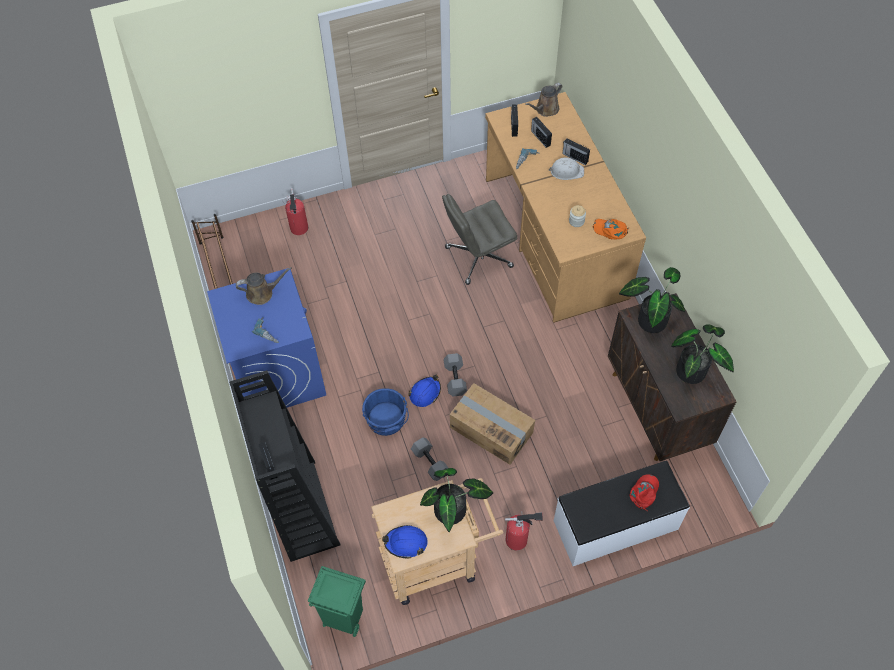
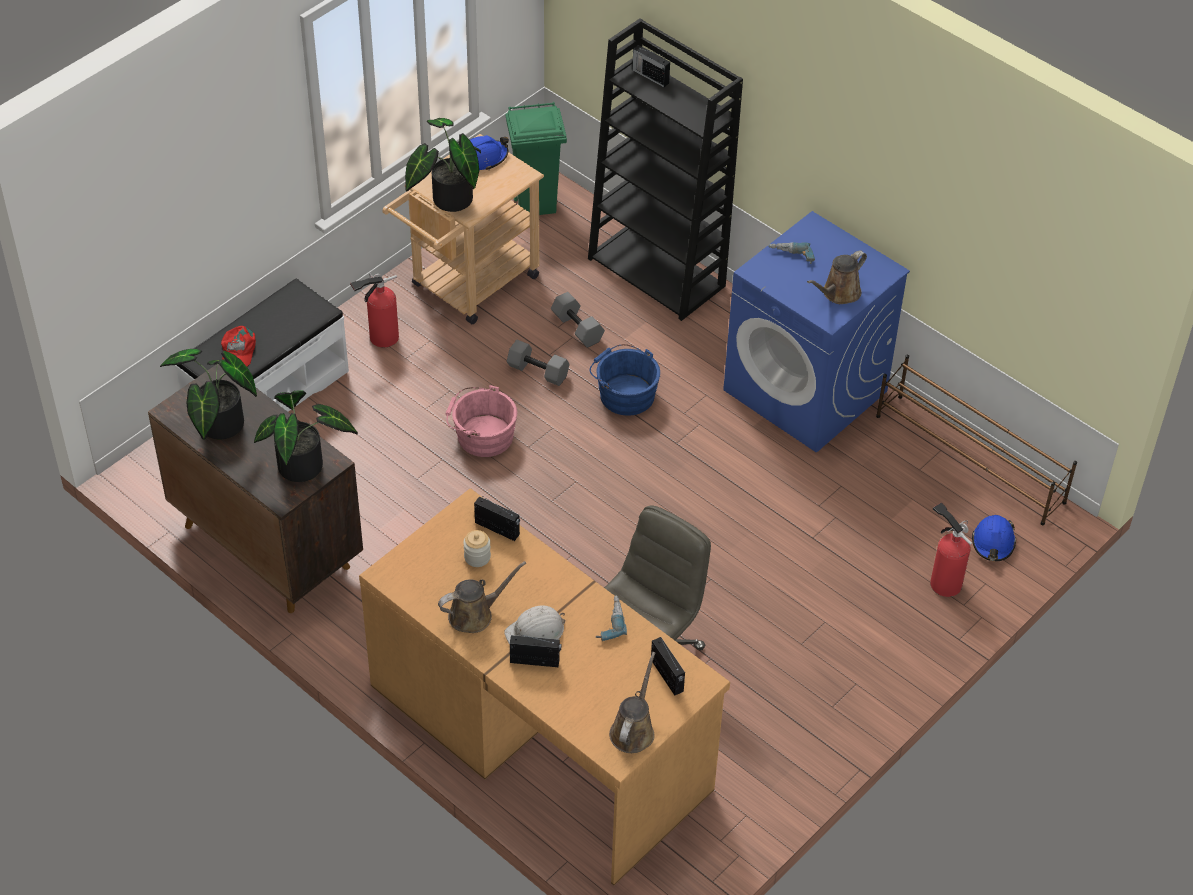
camera: 150 degrees right, 10 degrees down
(425, 393) = (596, 442): blue hard hat -> blue hard hat (993, 543)
(454, 378) = (569, 474): grey dumbbell -> grey dumbbell (578, 328)
(491, 429) = (481, 435): cardboard box -> pink bucket
(540, 138) = (611, 673): radio -> radio (498, 529)
(593, 191) = (475, 614): none -> brown watering can
(610, 230) = (418, 564): orange cap -> none

